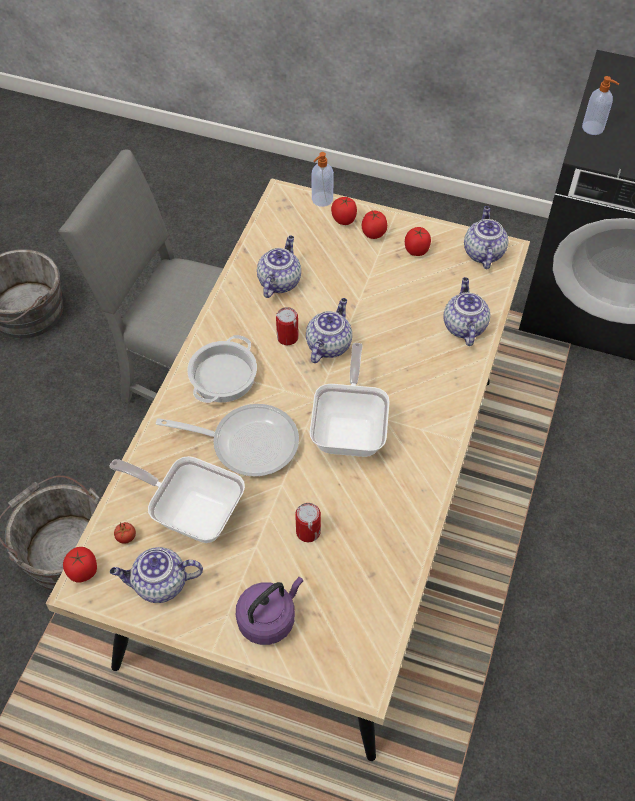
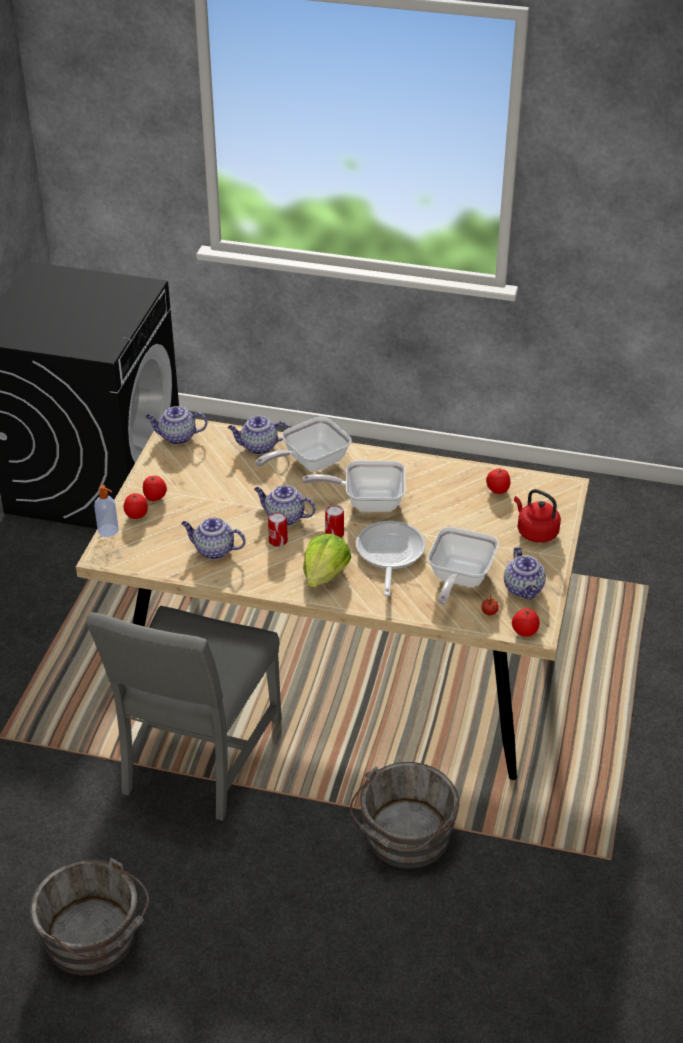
camera: 95 degrees left, 15 degrees down
(223, 377) = (325, 574): cooking pot -> lettuce
(269, 618) = (535, 532): purple kettle -> red kettle
(308, 531) = (462, 518): can -> can (334, 534)
(417, 250) = (175, 472): tomato -> tomato (497, 490)
(431, 375) = (309, 463): none -> frying pan
(593, 128) = (73, 347): soap dispenser -> none

